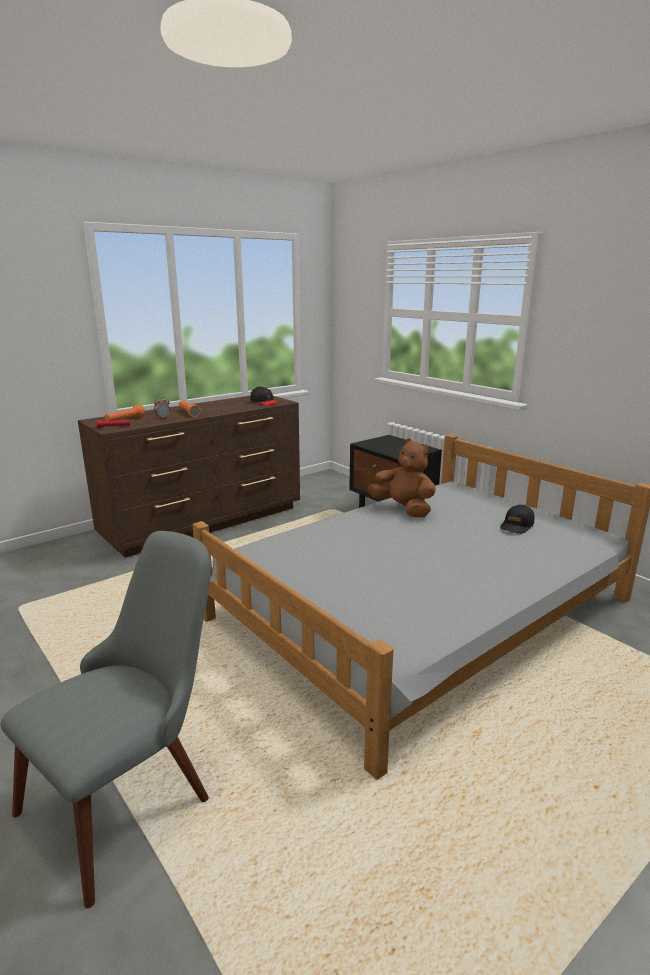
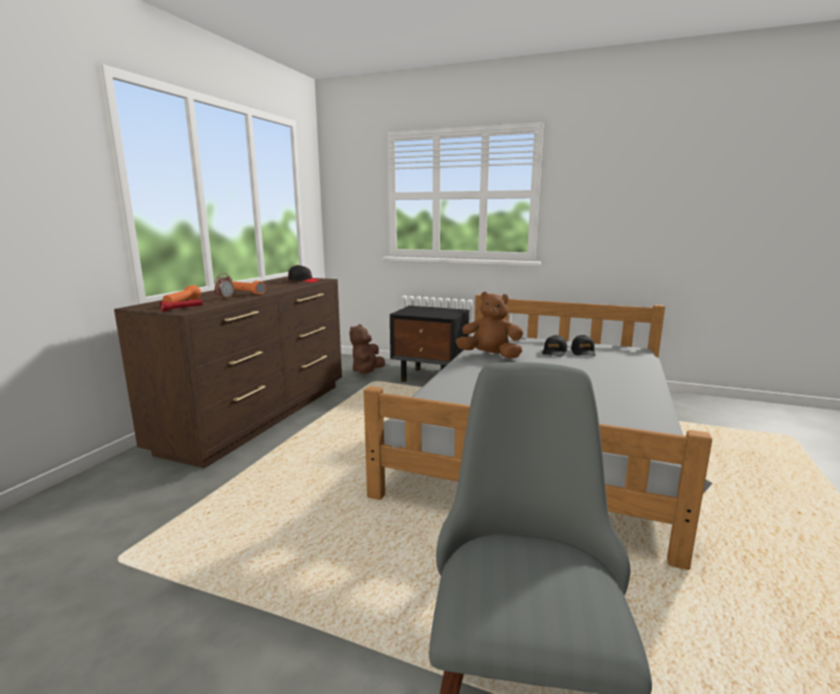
camera: 30 degrees left, 5 degrees down
(339, 498) = (367, 372): none -> brown plush toy
(482, 519) = (554, 352): none -> black cap

